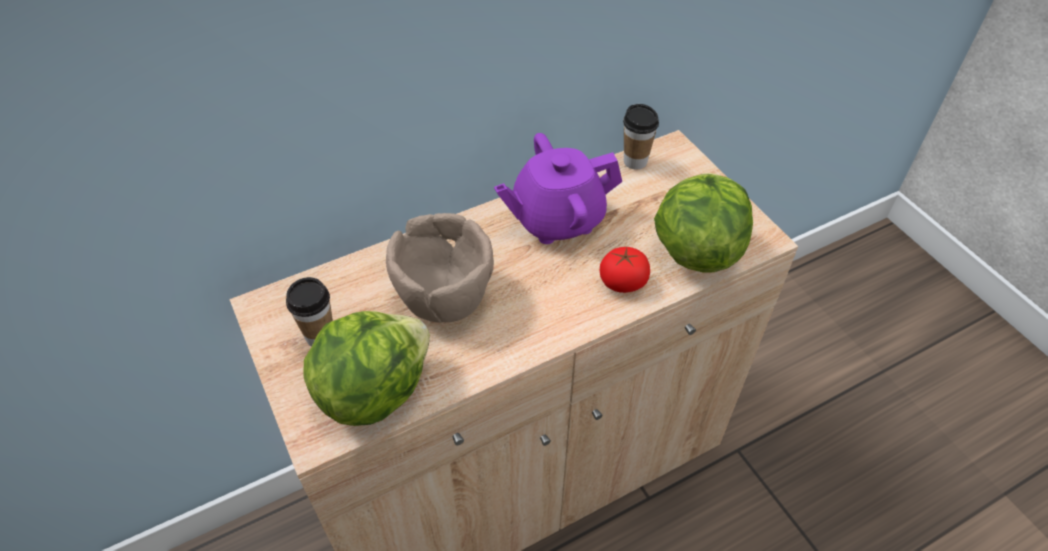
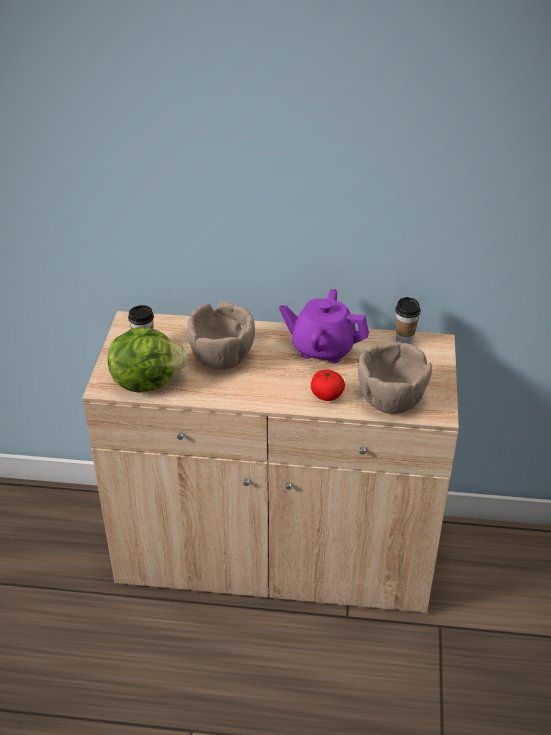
camera: 35 degrees right, 10 degrees down
(696, 249) = (389, 400): lettuce -> brown bowl

